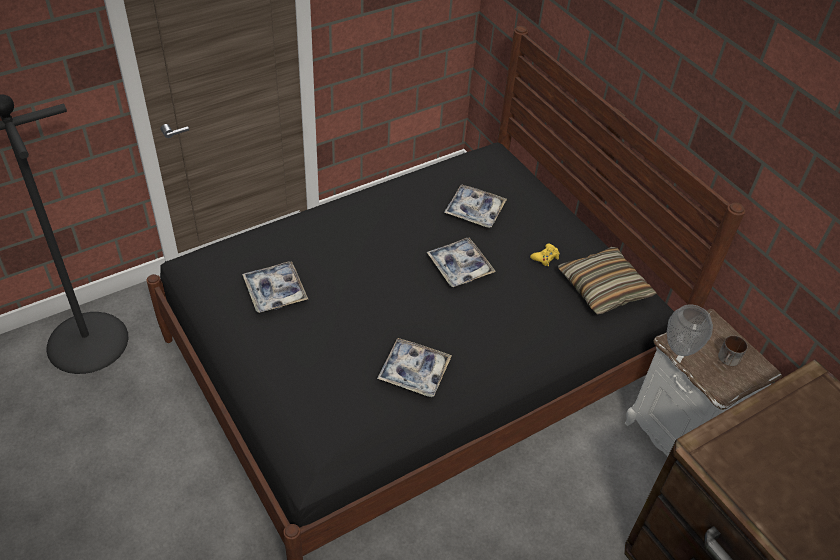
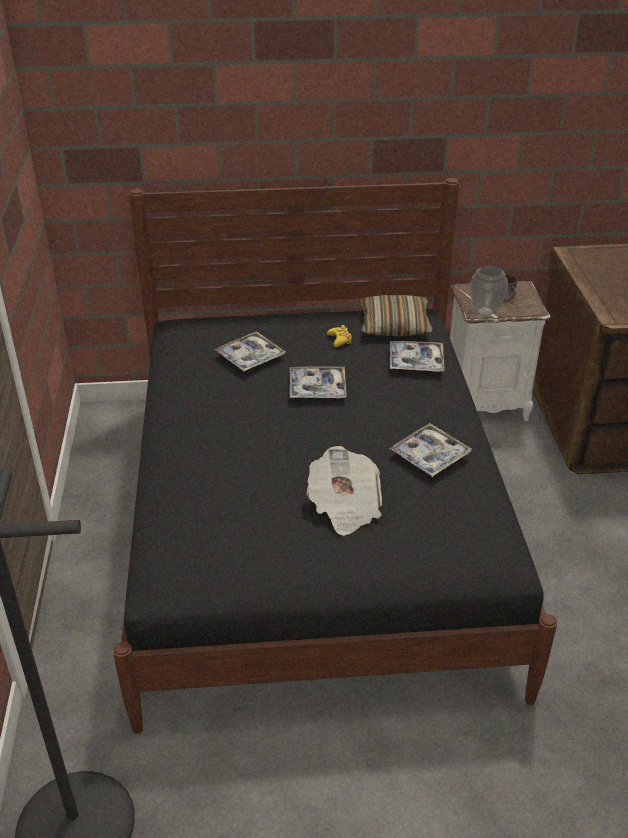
camera: 60 degrees left, 10 degrees down
(275, 291) = (262, 519): tray -> tray (415, 362)
(316, 335) = (344, 507): none -> newspaper

